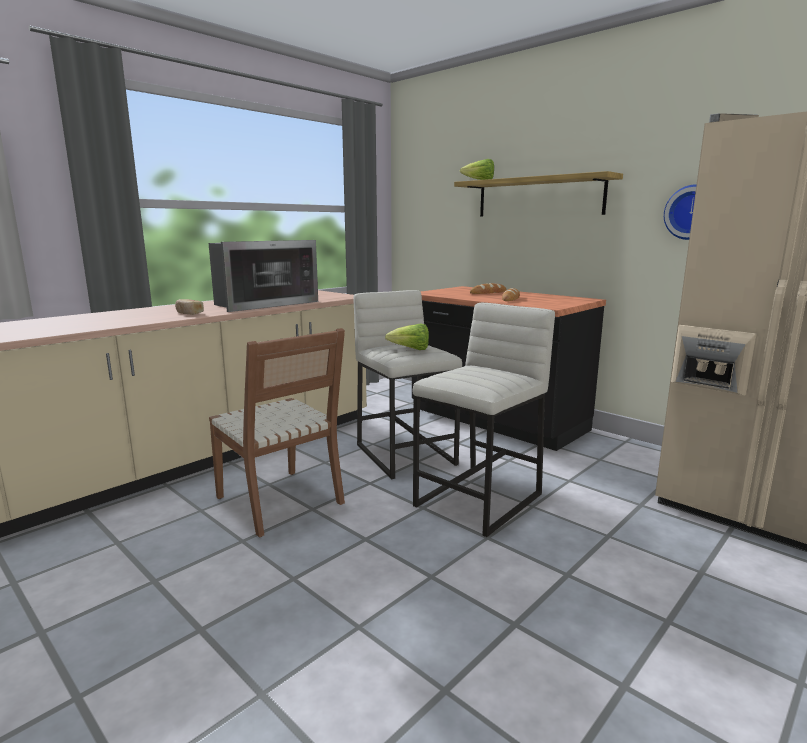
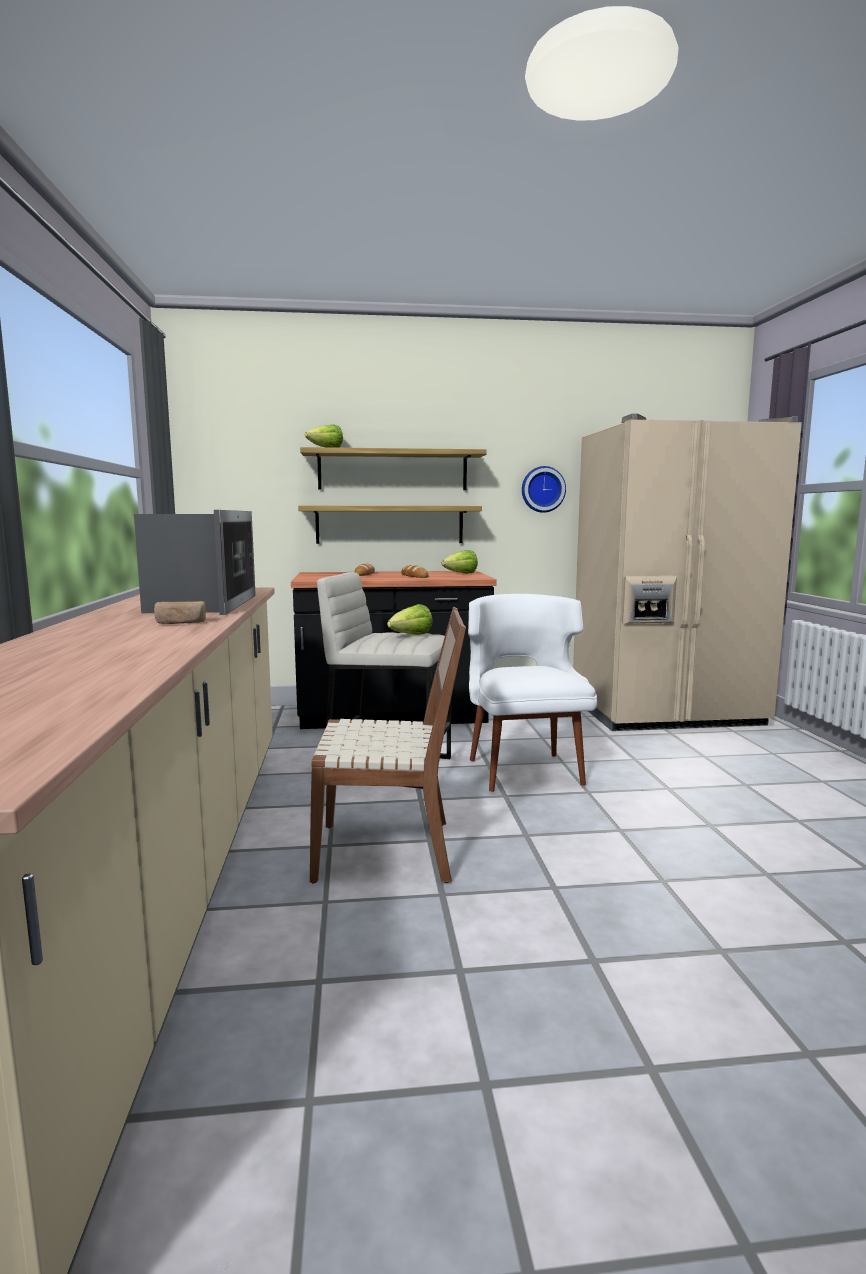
camera: 50 degrees left, 5 degrees down
(479, 500) = (524, 773): beige stool -> white chair
(532, 249) = (390, 524): none -> shelf
(562, 301) = (460, 574): none -> lettuce

